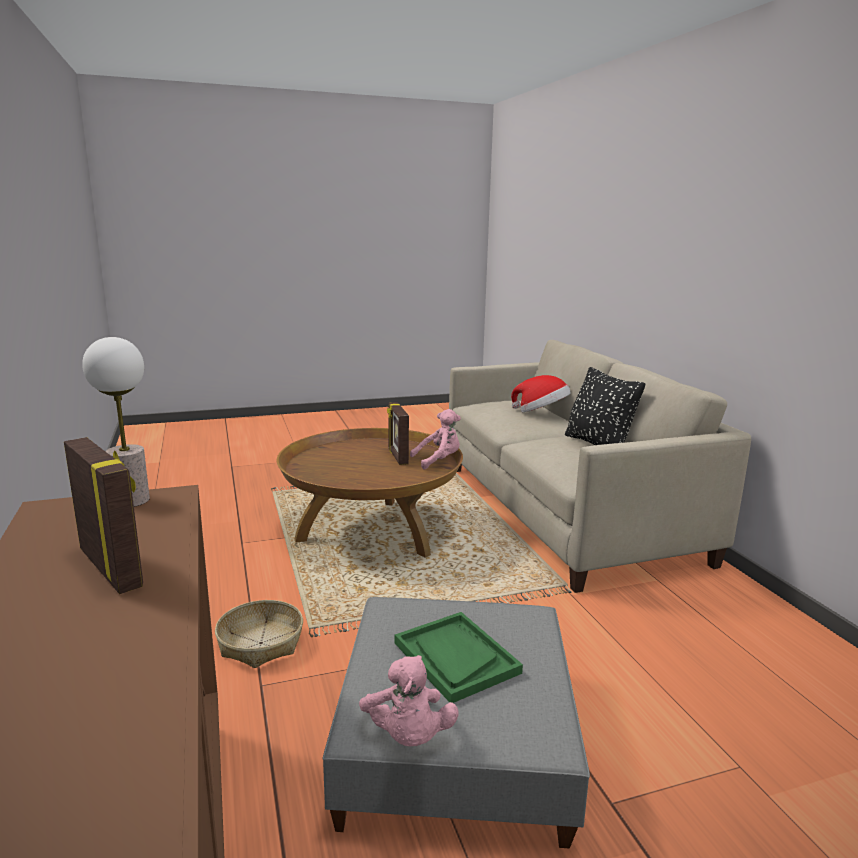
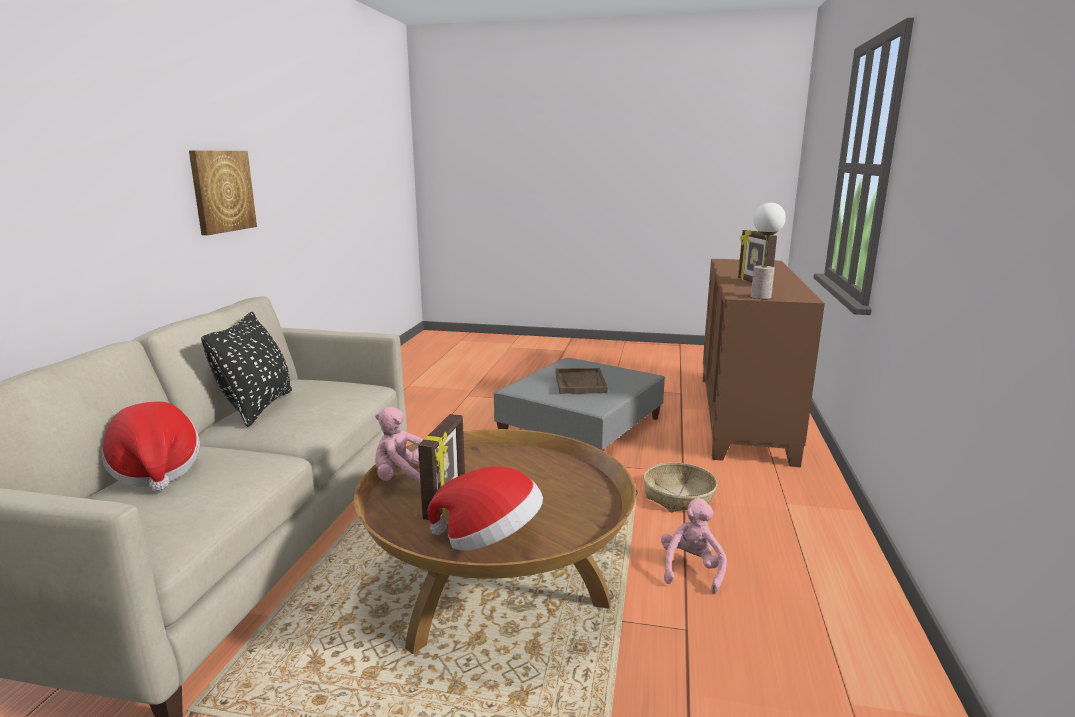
camera: 150 degrees left, 0 degrees up
(351, 449) = (490, 539): none -> hat
(408, 736) = (626, 371): pink plush toy -> pink plush toy (691, 570)
(455, 658) = (580, 383): green tray -> brown tray
(795, 289) = (222, 191): none -> picture

